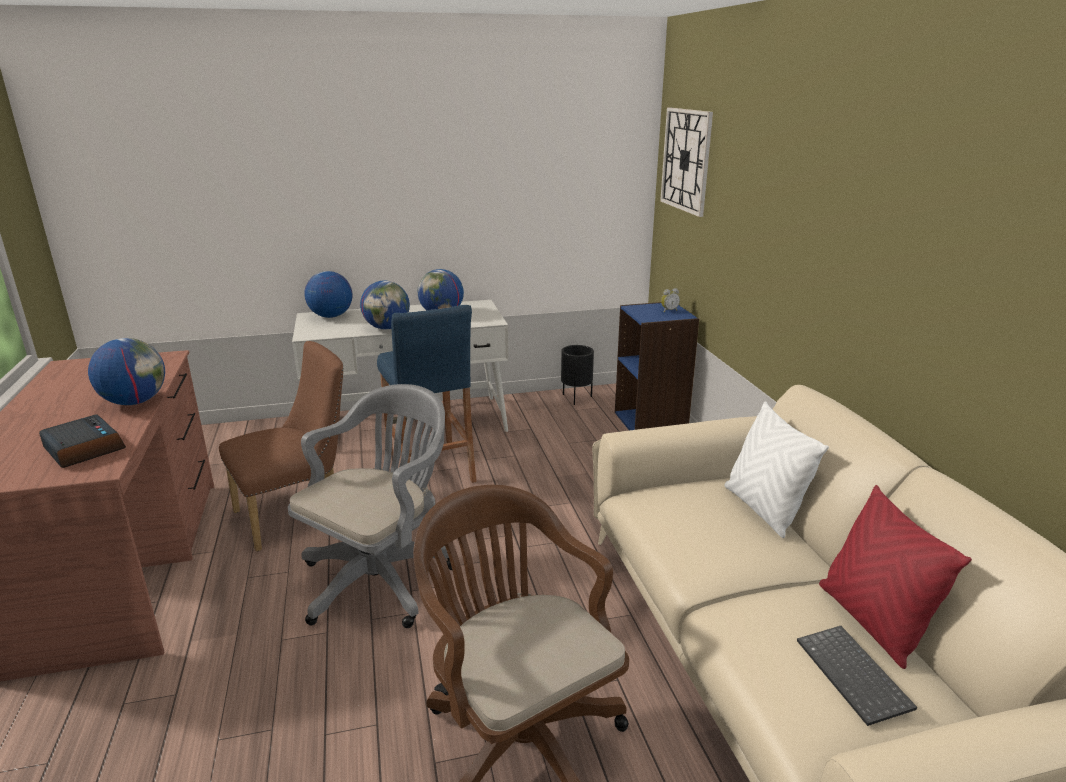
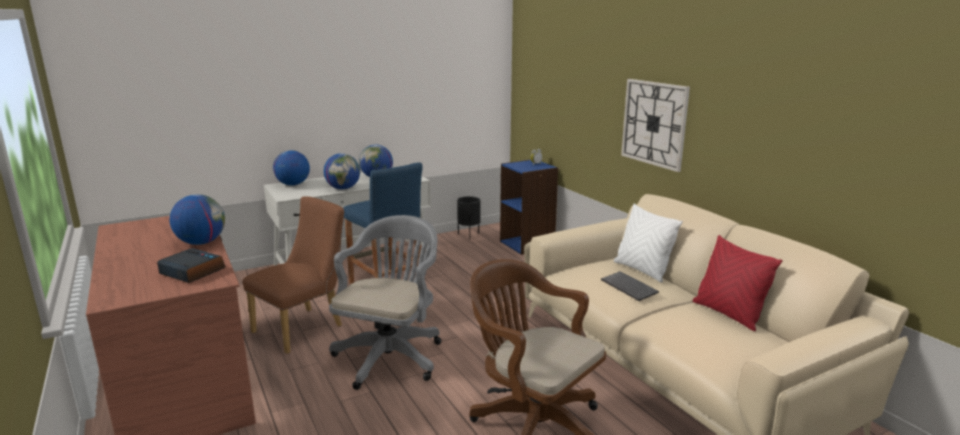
camera: 15 degrees left, 5 degrees down
(686, 160) = (537, 62): wall clock -> wall clock (654, 123)
(855, 676) = (732, 337): keyboard -> keyboard (630, 287)

